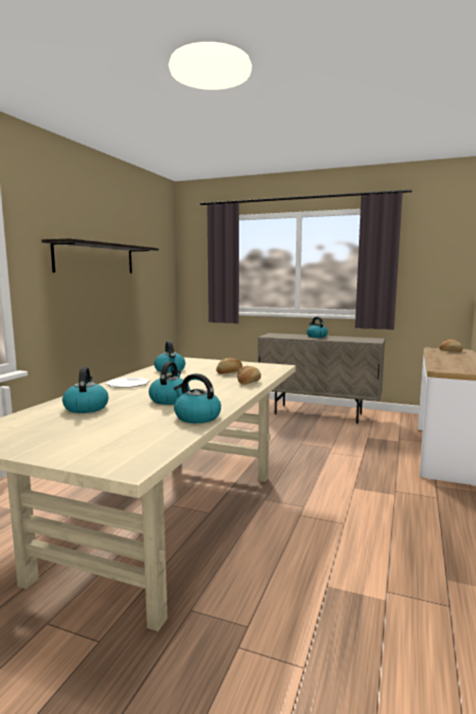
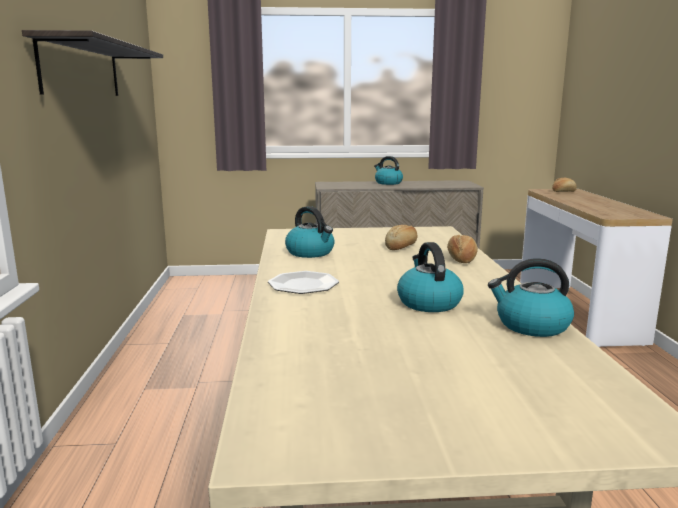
camera: 25 degrees left, 5 degrees up
(86, 408) = (339, 339): kettle -> none

